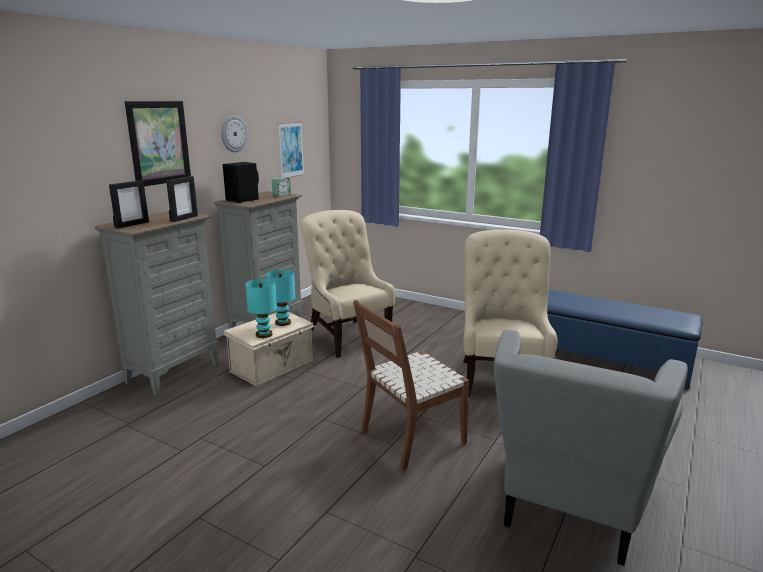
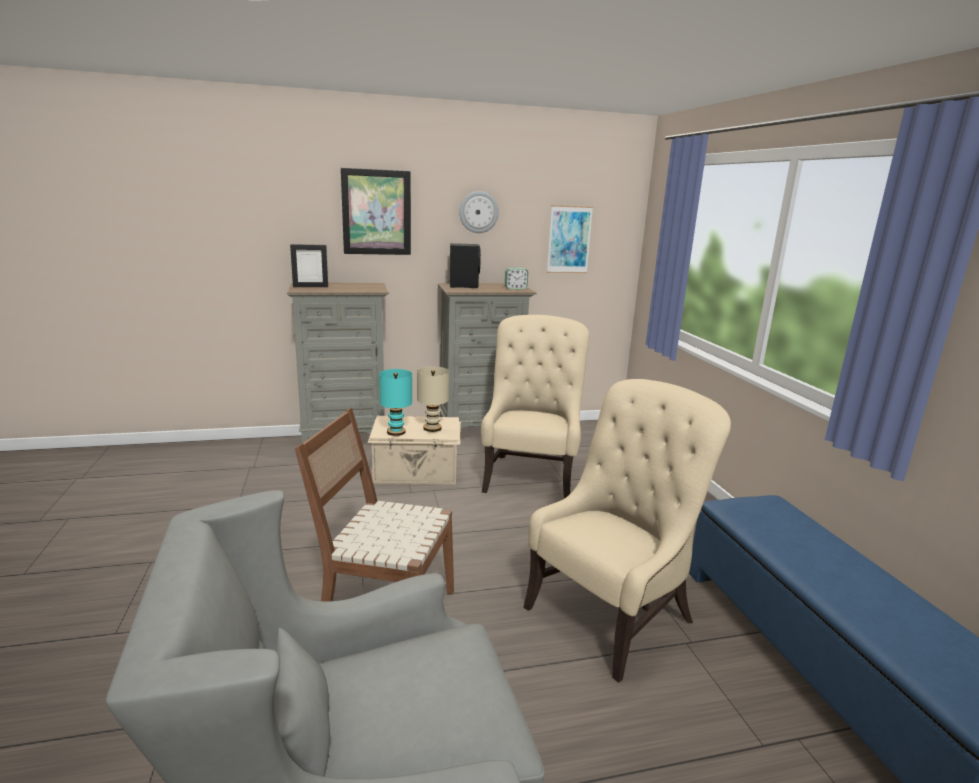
camera: 45 degrees right, 0 degrees up
(184, 218) = (359, 290): picture frame -> none
(283, 322) = (433, 428): turquoise table lamp -> beige table lamp

